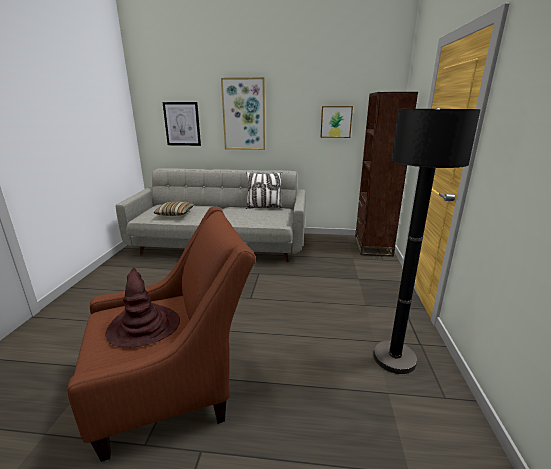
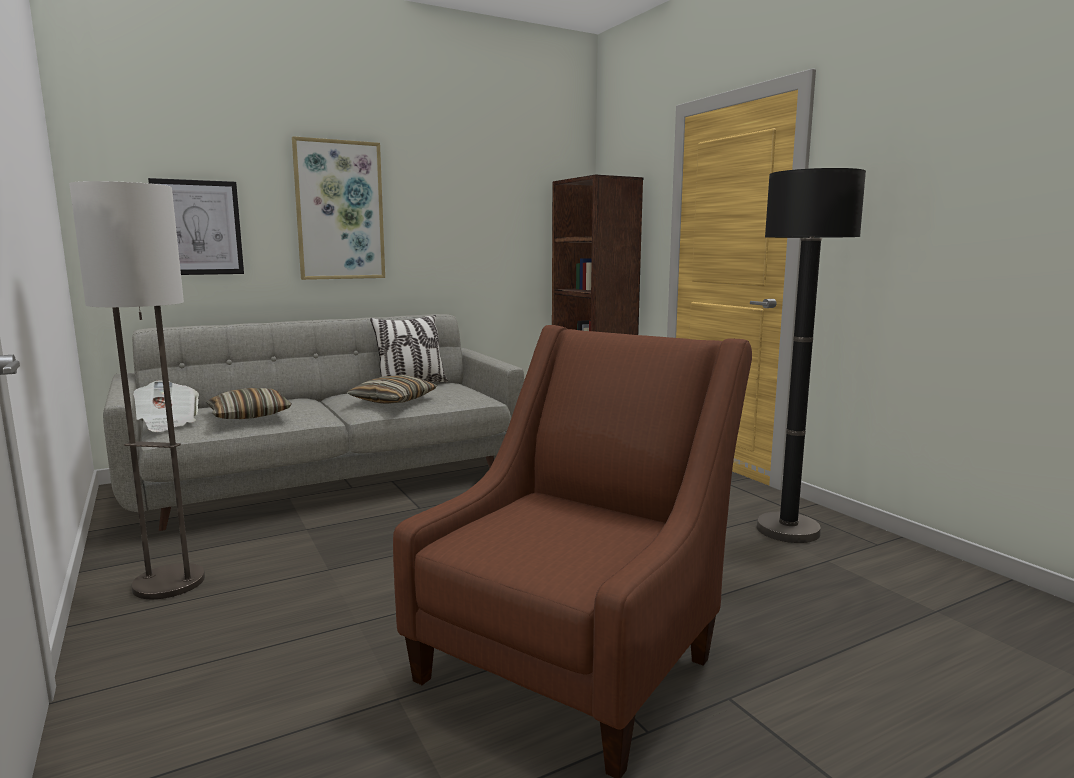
camera: 35 degrees left, 10 degrees down
(112, 279) = (168, 583): none -> floor lamp
(144, 326) = (558, 532): brown hat -> none
(146, 212) = (166, 423): none -> newspaper
(238, 216) = (393, 400): none -> pillow
(336, 122) = (503, 226): picture -> none

